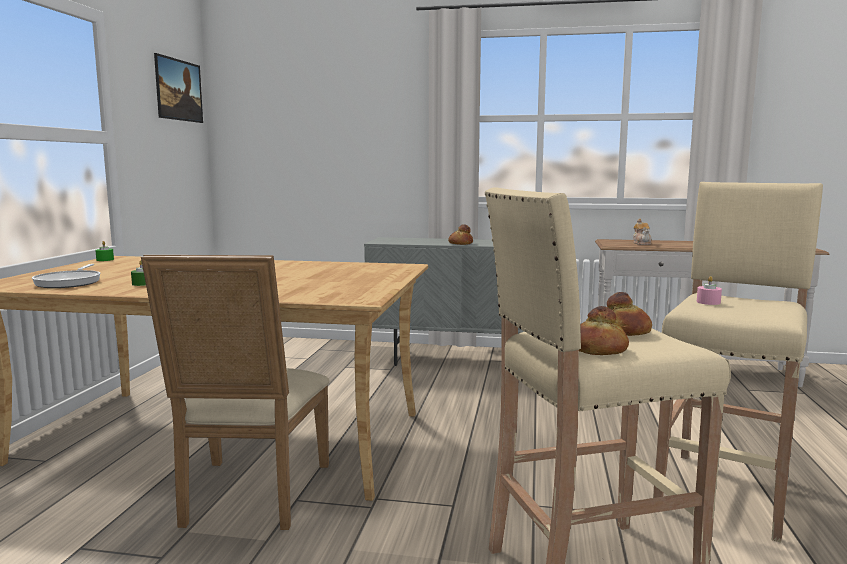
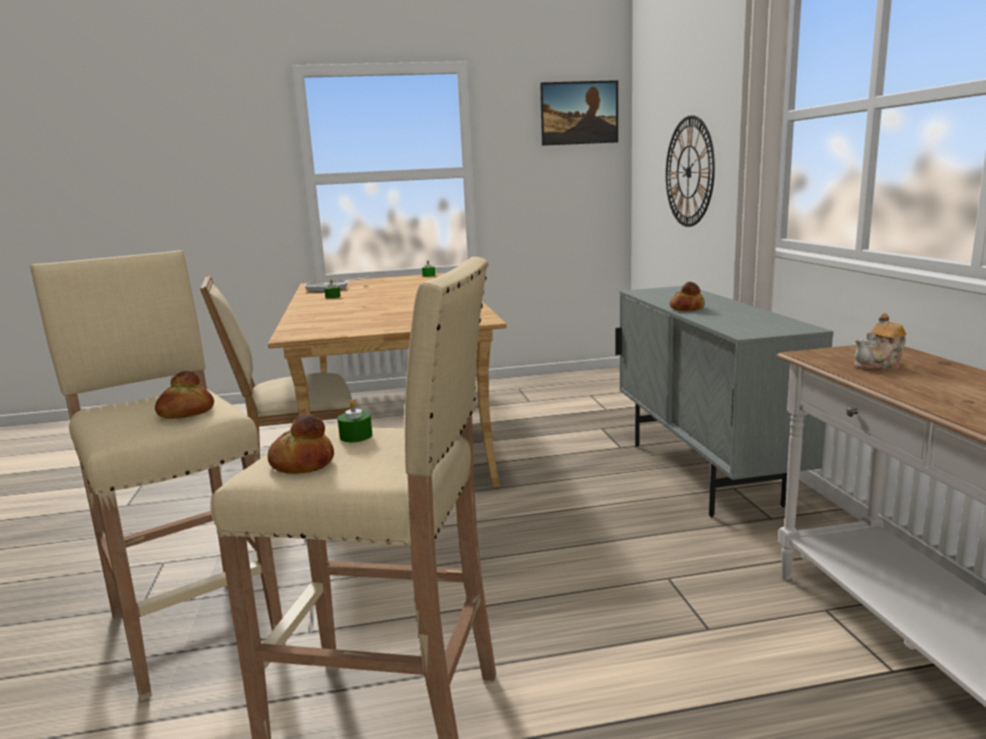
camera: 70 degrees right, 5 degrees up
(327, 152) = (689, 172): none -> wall clock
(599, 350) = (114, 410): bread -> bread (301, 463)
(708, 302) = (356, 436): pink candle -> green candle

